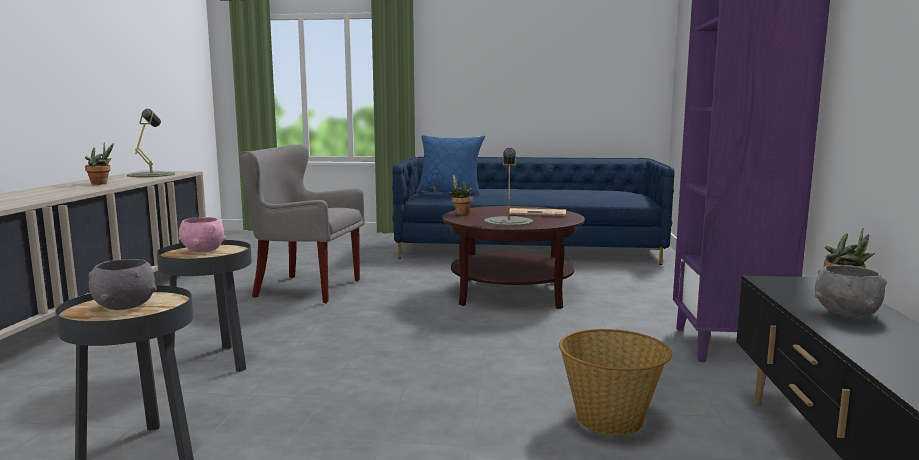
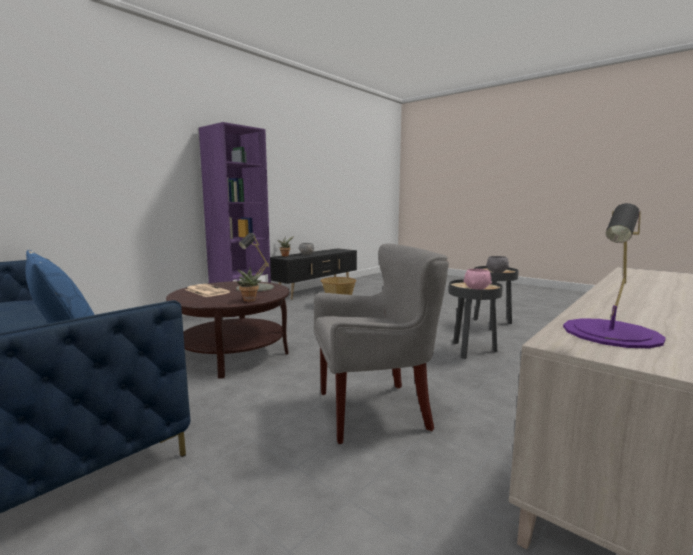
camera: 145 degrees left, 0 degrees up
(101, 183) = (630, 304): potted plant -> none
(151, 175) = (611, 333): grey table lamp -> purple table lamp
(305, 288) = (376, 411): grey armchair -> grey armchair turned 60 degrees counterclockwise

